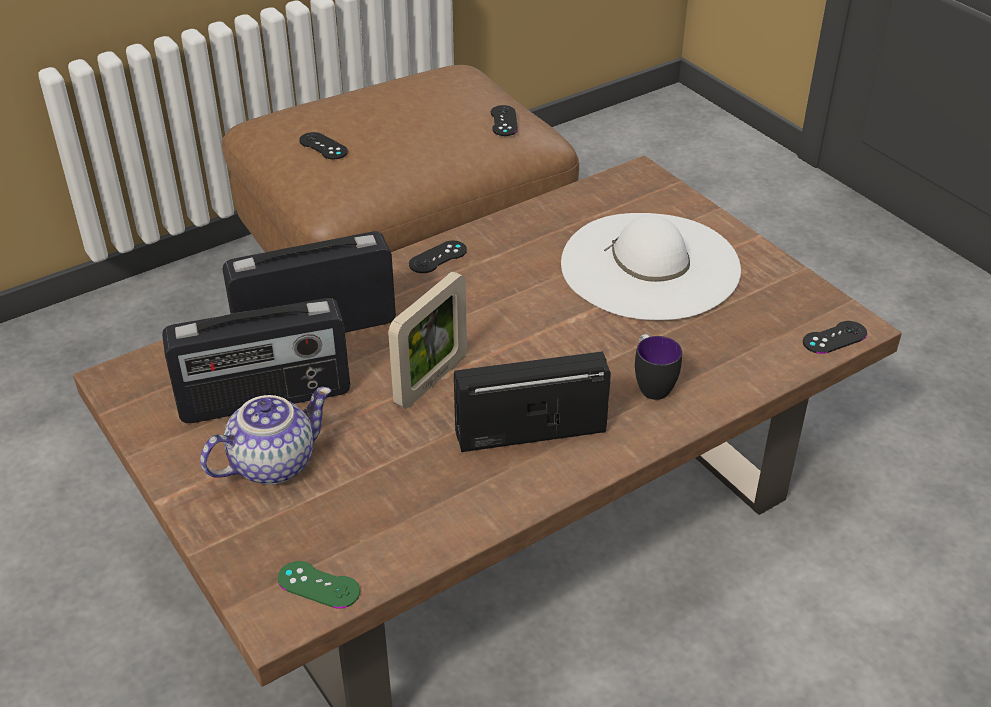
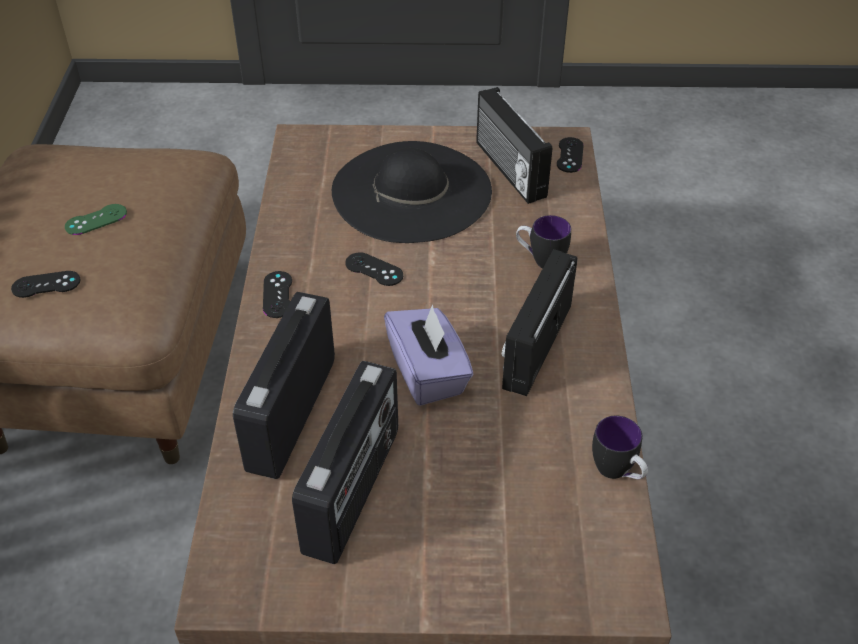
camera: 55 degrees left, 5 degrees up
(273, 462) = (440, 521): teapot -> none
(318, 585) = (608, 554): green game controller -> green game controller (96, 220)
(420, 553) = (617, 473): none -> mug
(431, 380) = (428, 373): picture frame -> purple tissue box
(504, 121) = (152, 165): black game controller -> black game controller (374, 269)
(650, 265) = (411, 191): white hat -> black hat
(757, 308) = (508, 170): none -> radio

